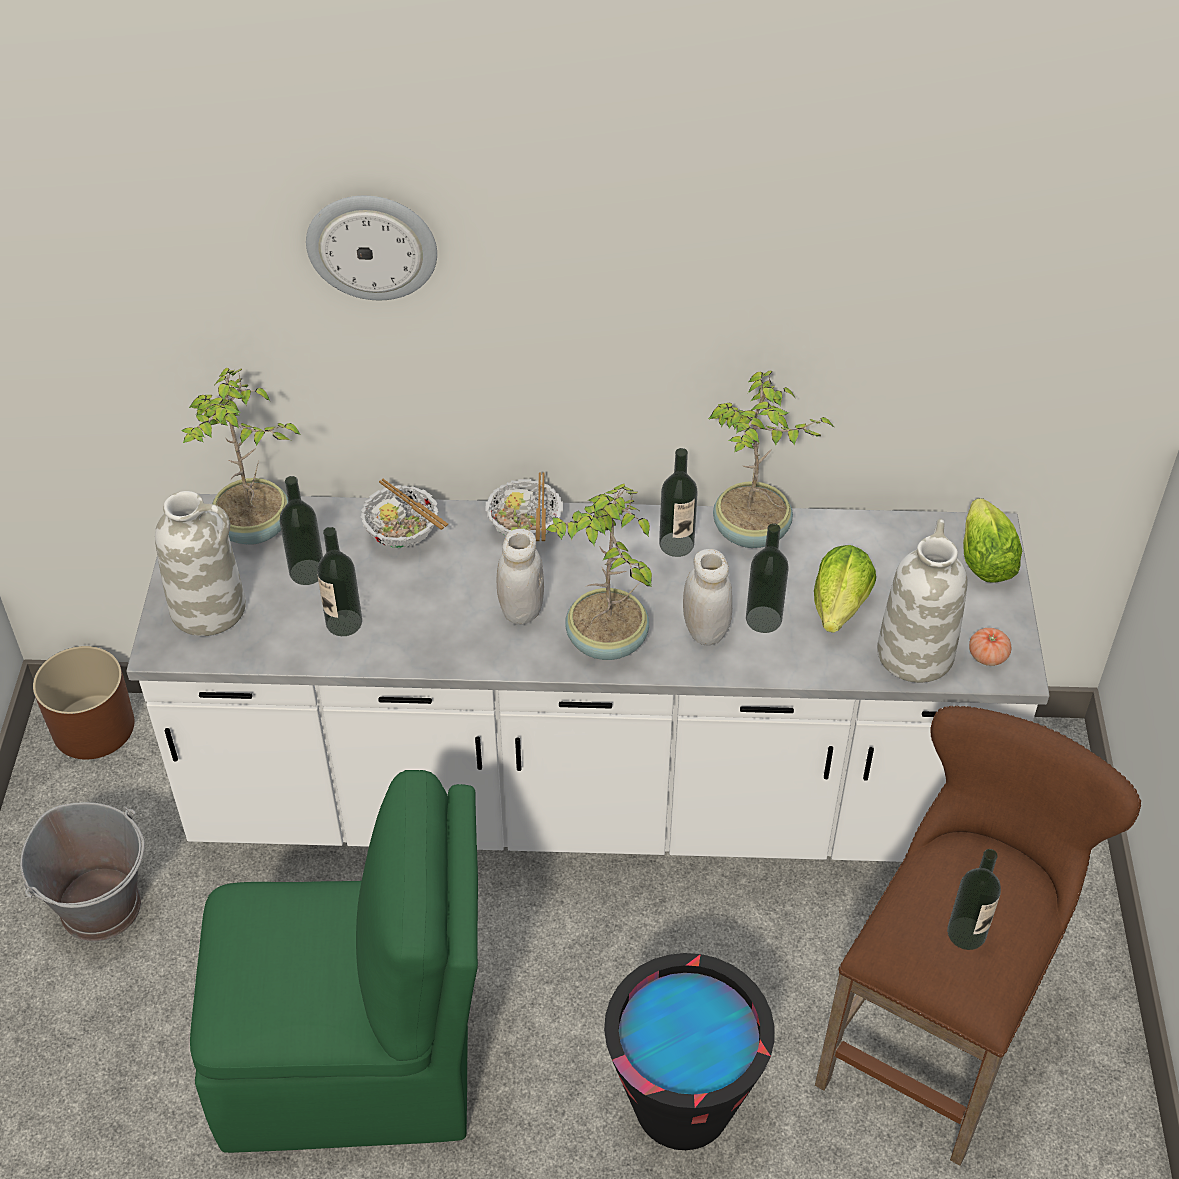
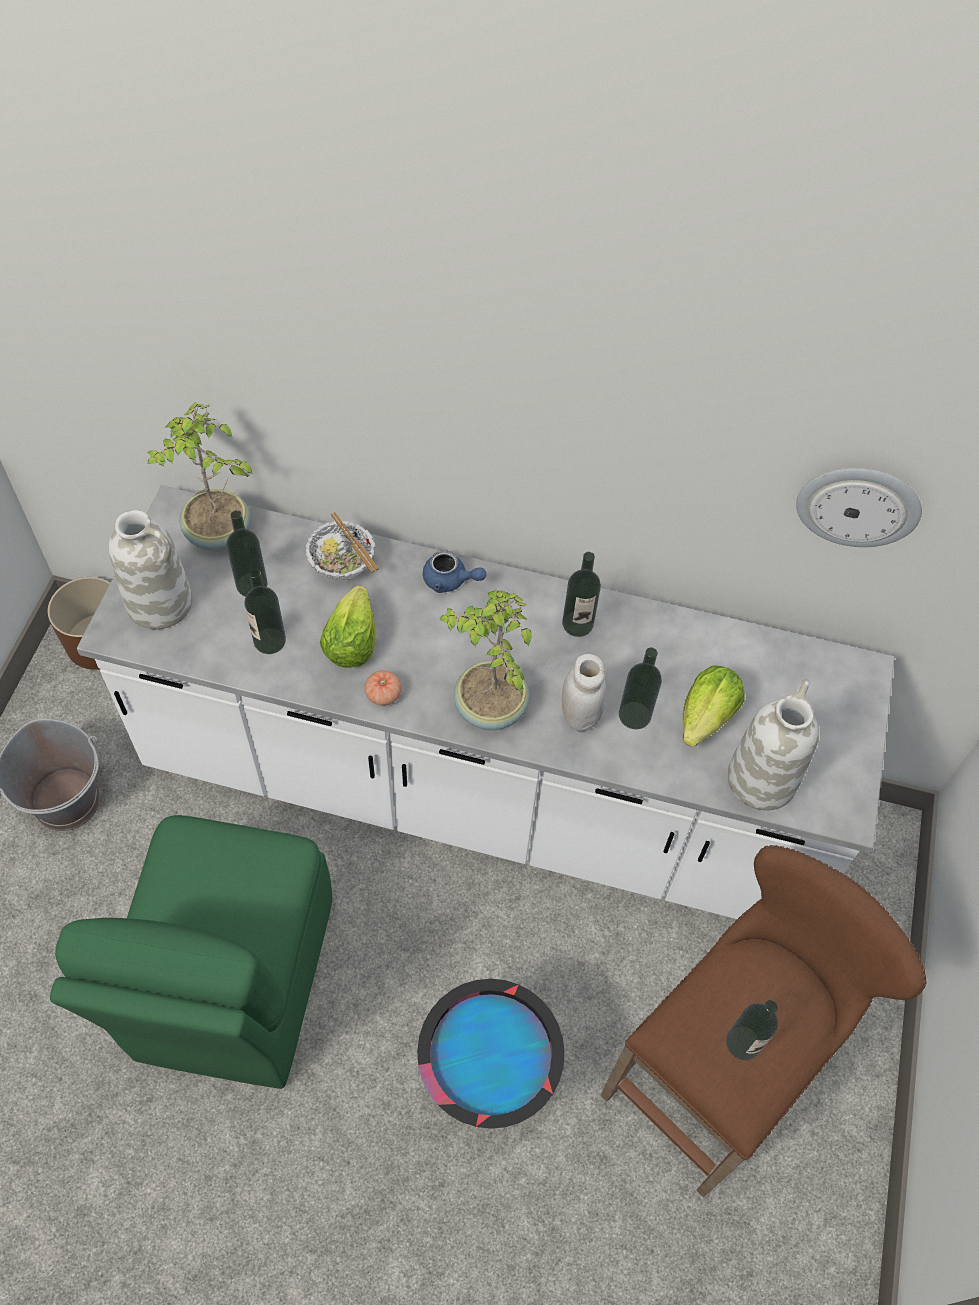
camera: 10 degrees right, 10 degrees up
(355, 1061) = (233, 984): green chair -> green chair turned 90 degrees clockwise
(372, 246) = (332, 320): wall clock -> wall clock (858, 505)
(521, 610) = (424, 661): white jar -> none
(526, 528) = (450, 581): bowl -> blue teapot
(751, 533) = (647, 627): potted plant -> none
(984, 561) = (850, 699): lettuce -> lettuce (351, 643)
(987, 656) = (827, 795): tomato -> tomato (383, 694)

